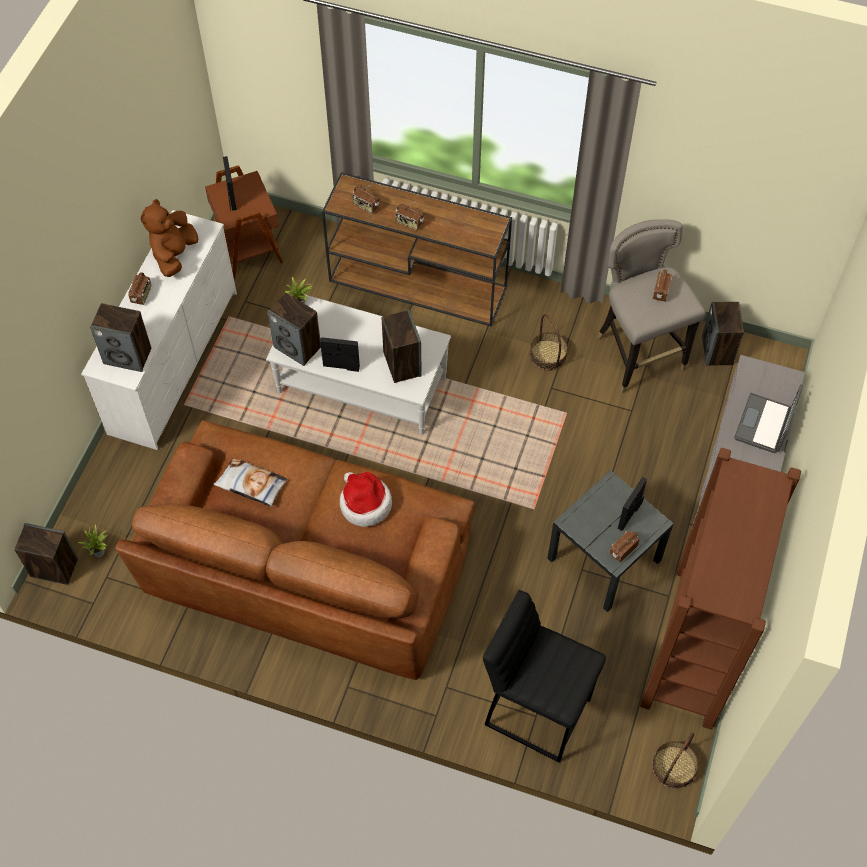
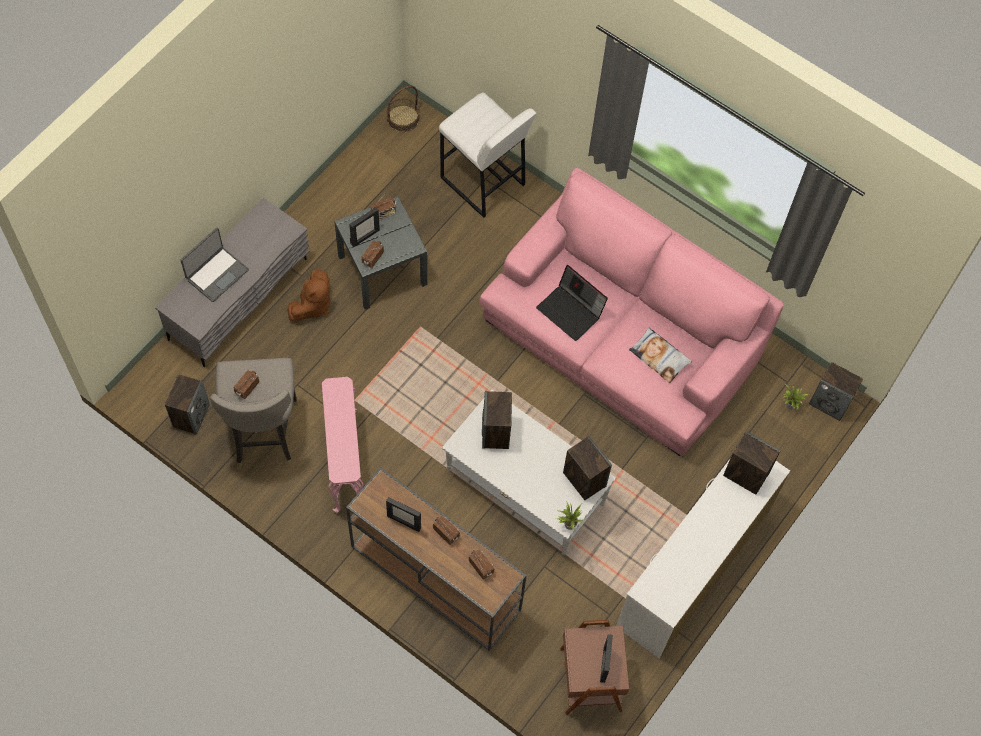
camera: 165 degrees left, 5 degrees up
(142, 295) = (721, 535): radio -> radio (372, 258)
(174, 255) = (682, 571): brown plush toy -> brown plush toy (312, 305)
(307, 568) = (621, 337): brown sofa -> pink sofa
(341, 367) = (550, 447): picture frame -> picture frame (404, 521)
(364, 503) = (571, 311): hat -> laptop
(535, 710) = (484, 182): black stool -> white stool
(548, 355) = (344, 461): basket -> pink side table
(694, 646) = (346, 188): brown bookcase -> none

